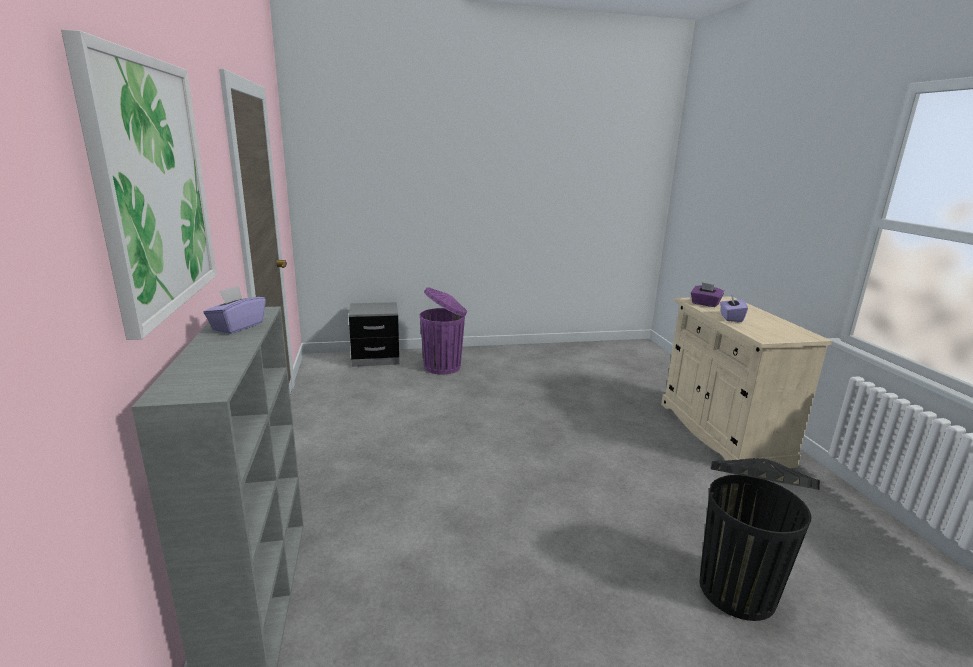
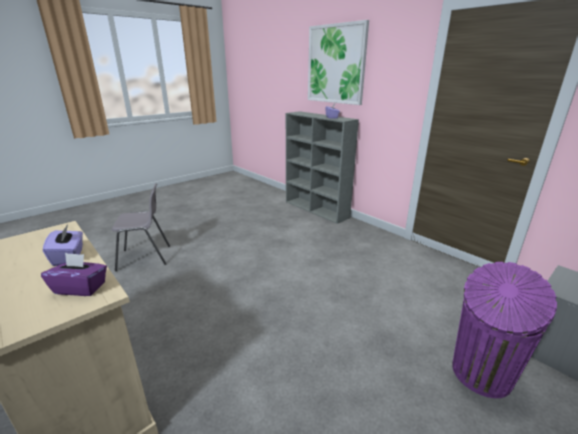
camera: 150 degrees right, 5 degrees up
(736, 589) = (145, 257): black trash can -> grey chair

